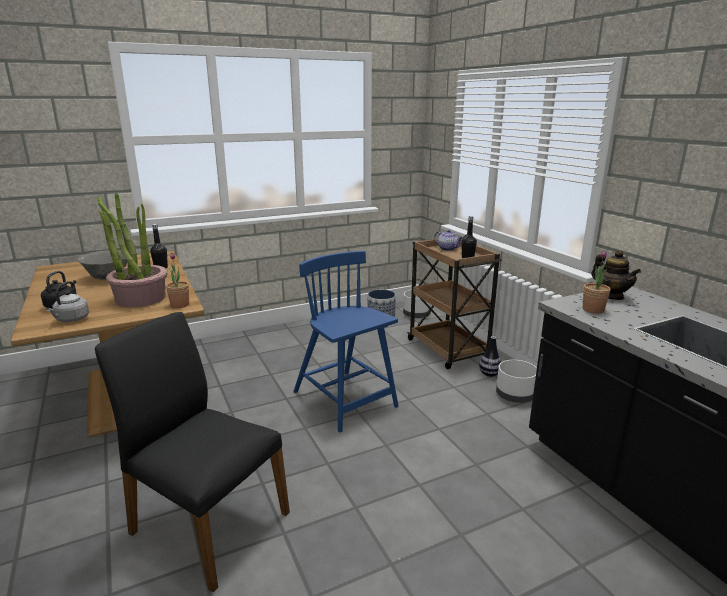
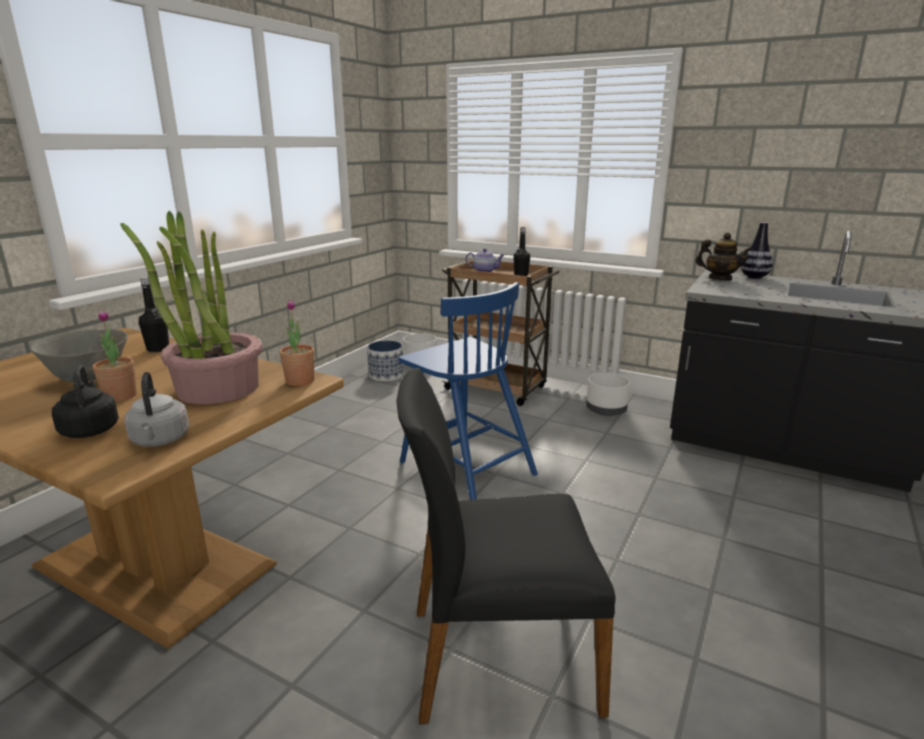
camera: 35 degrees left, 0 degrees up
(345, 400) = (465, 467): blue chair -> blue chair turned 150 degrees counterclockwise
(489, 374) = (562, 399): vase -> vase (754, 277)
(593, 310) = (733, 290): potted plant -> potted plant (120, 396)

